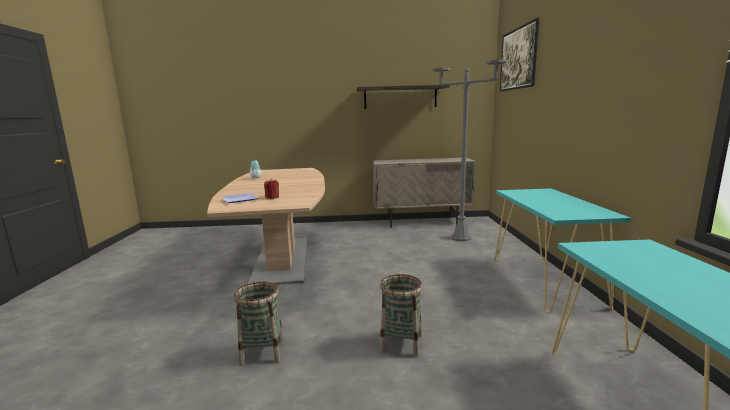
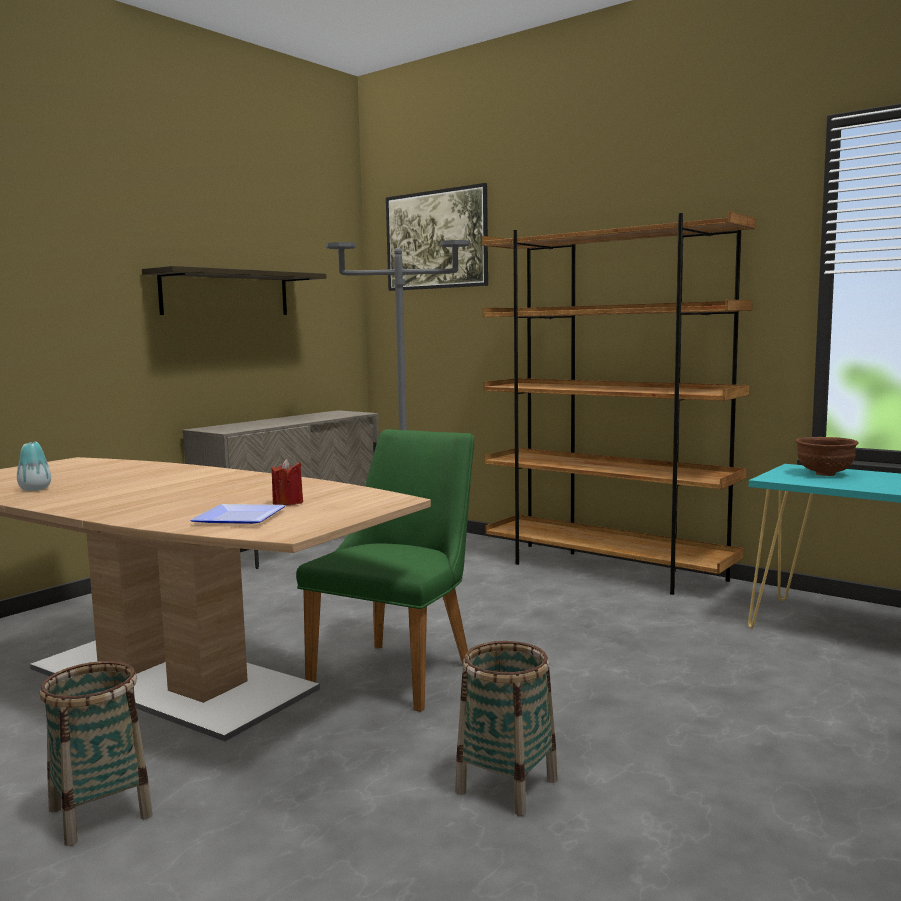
camera: 50 degrees left, 5 degrees down
(342, 288) = (402, 668): none -> green chair
(401, 343) = (627, 685): basket -> basket (100, 812)
(545, 281) = (607, 570): turquoise console table -> brown bookcase
(644, 256) = (824, 474): none -> brown bowl

